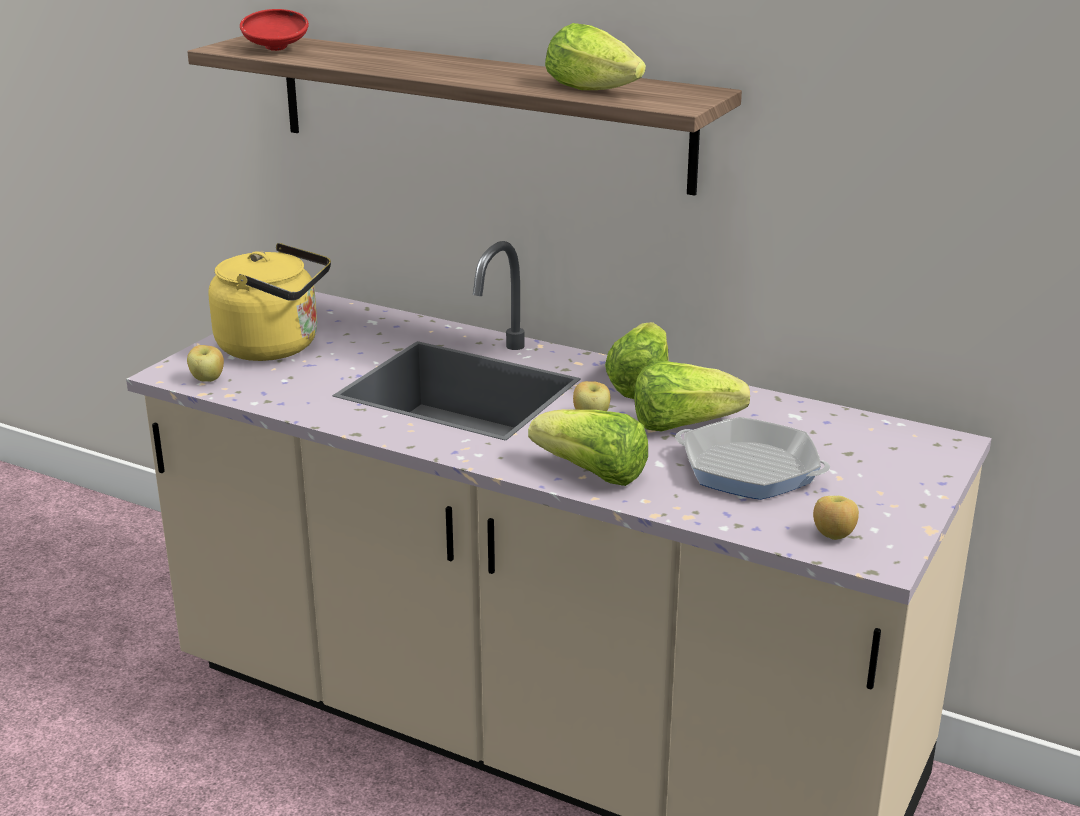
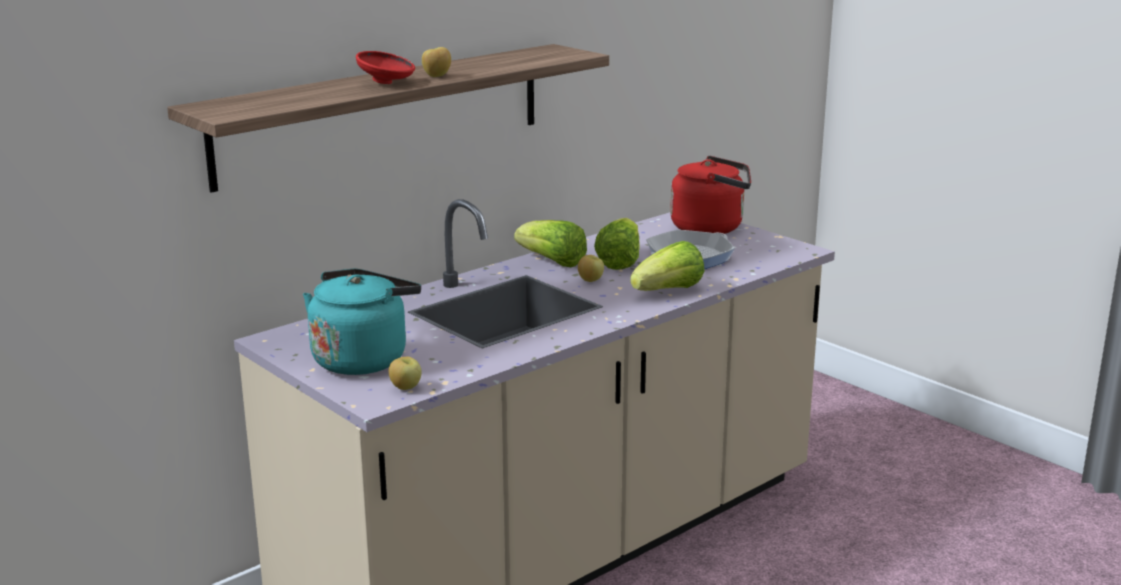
camera: 70 degrees left, 5 degrees down
(275, 49) = (264, 104): red bowl -> red bowl (387, 83)
(275, 347) = (363, 358): yellow kettle -> turquoise kettle
(596, 90) = (521, 61): lettuce -> none
(833, 536) = (775, 254): apple -> apple (436, 76)
(904, 468) = (711, 228): none -> red kettle

